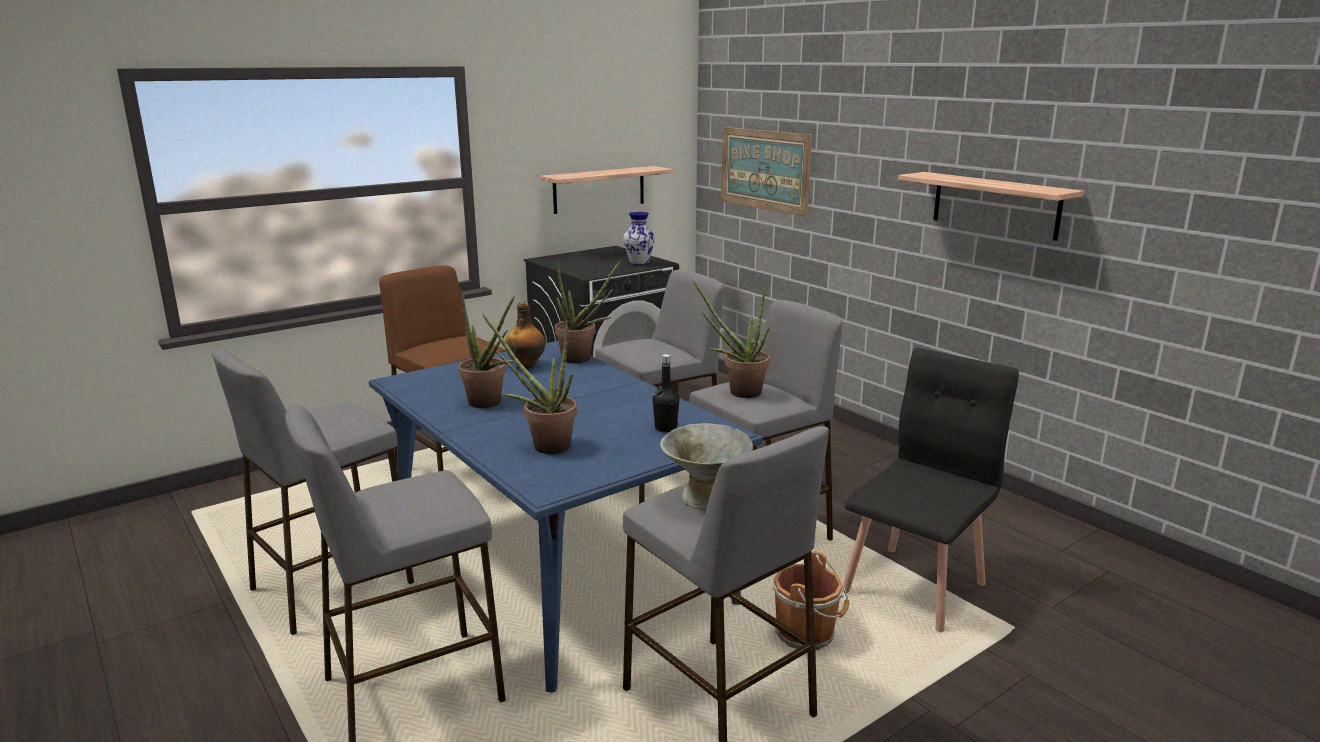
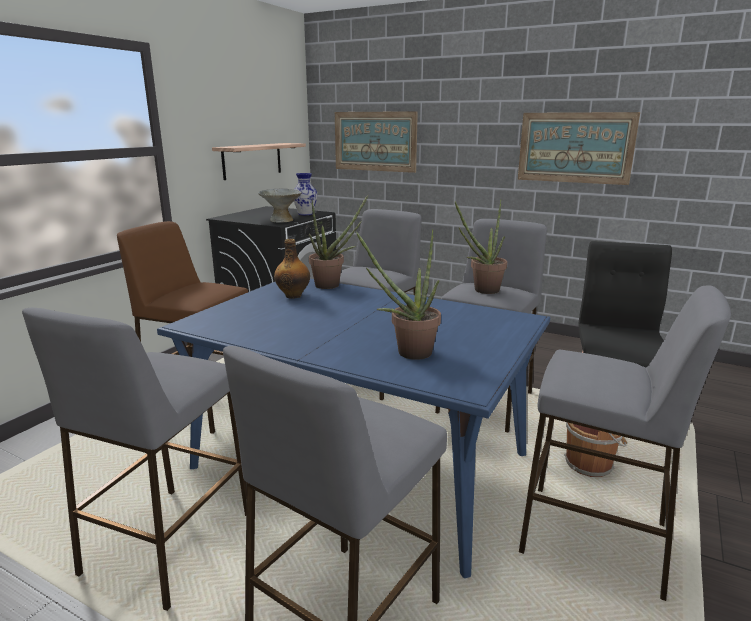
camera: 25 degrees left, 0 degrees up
(489, 404) = (307, 329): potted plant -> none
(665, 428) = (478, 322): black bottle -> none
(706, 498) = (593, 367): grey bowl -> grey bowl (281, 220)
(995, 205) = (575, 147): shelf -> picture

